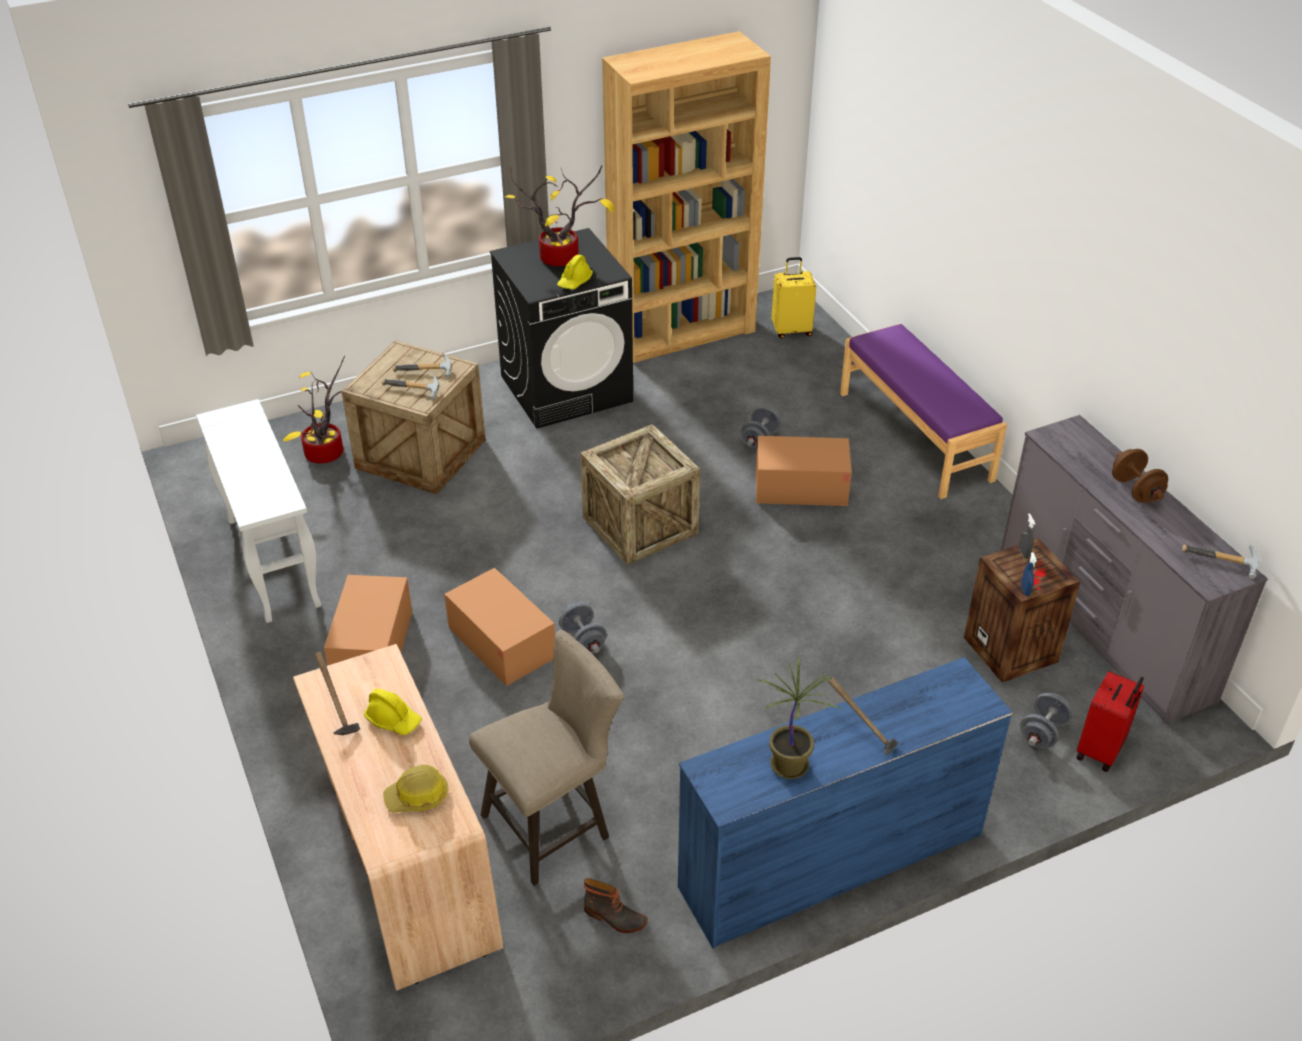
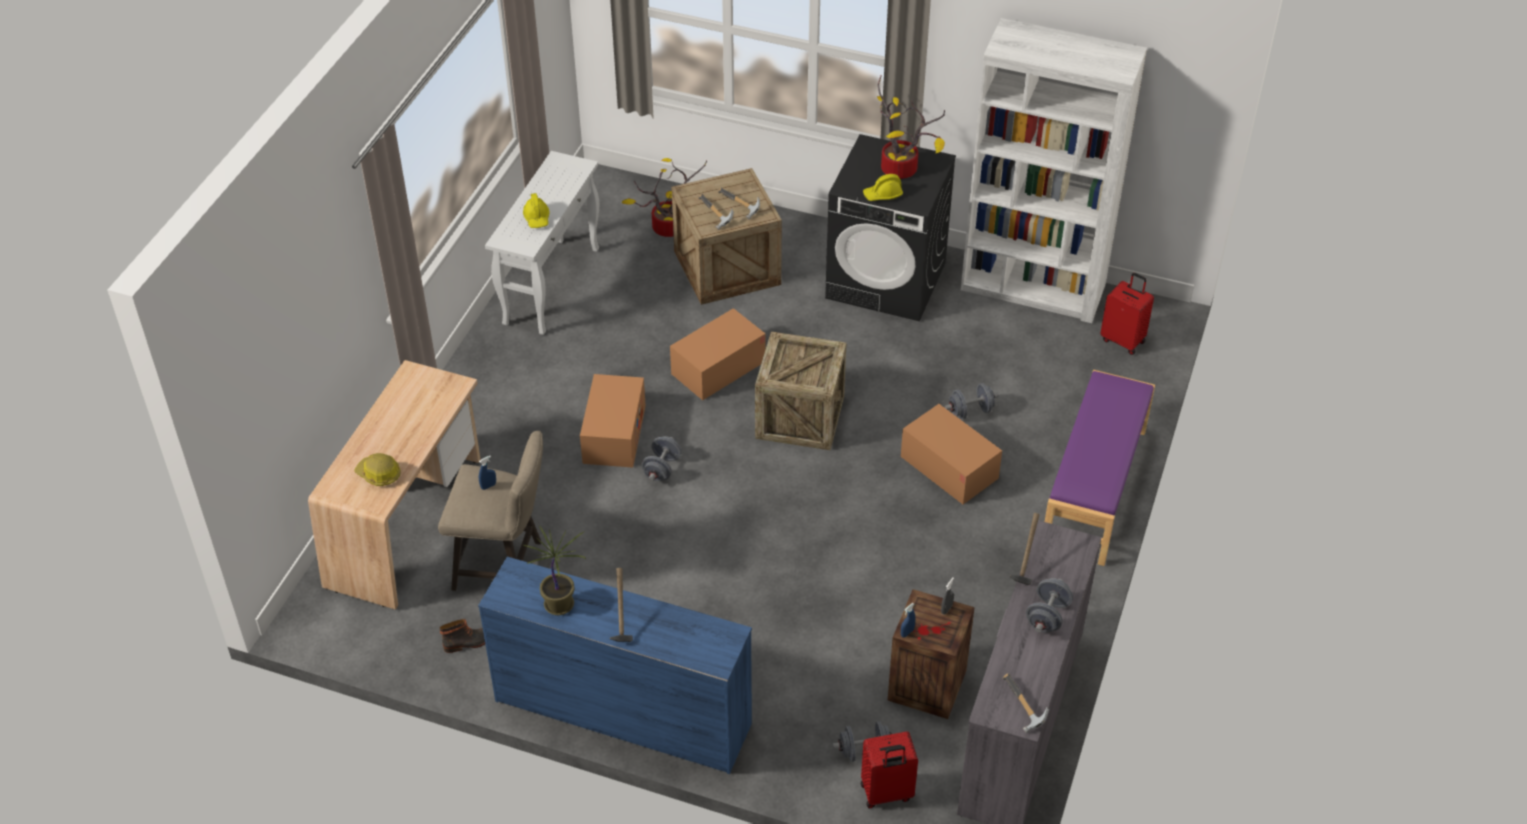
camera: 45 degrees right, 5 degrees up
(337, 715) = (398, 398): hammer -> hammer (1024, 565)
(373, 646) = (541, 382): cardboard box -> cardboard box (718, 367)
(393, 719) = (420, 422): yellow hard hat -> yellow hard hat (537, 218)
(532, 731) = (488, 486): none -> blue spray bottle
(614, 918) = (469, 642): boot -> boot turned 90 degrees counterclockwise
(682, 332) = (1033, 288): brown bookcase -> white bookcase
(791, 330) = (1123, 340): yellow suitcase -> red suitcase
(1135, 490) = (1047, 616): brown dumbbell -> grey dumbbell

